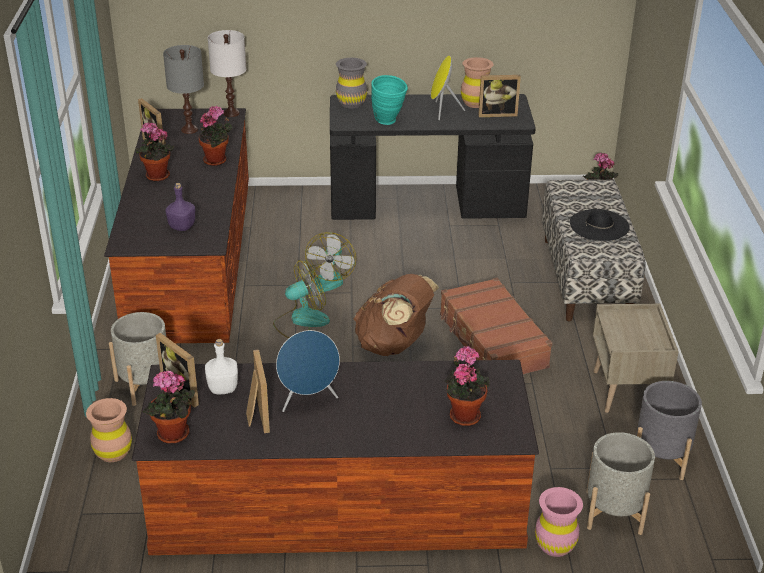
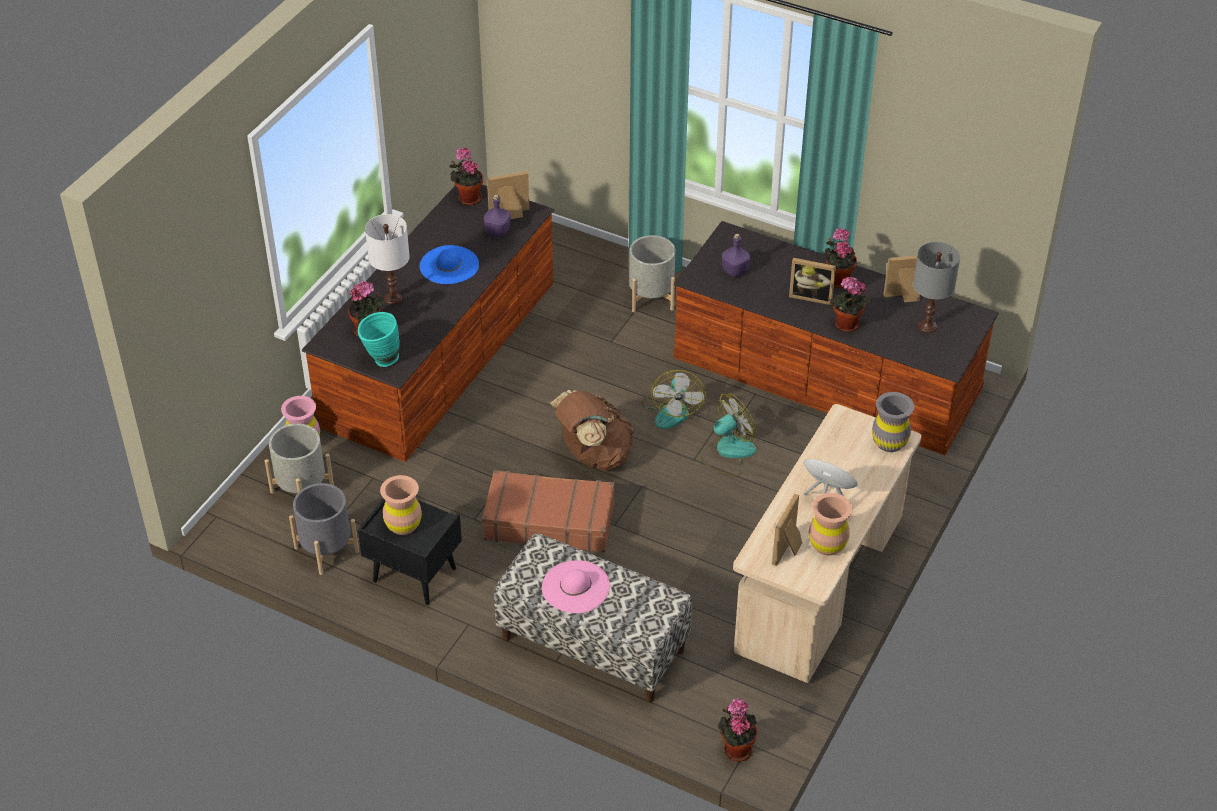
camera: 120 degrees right, 10 degrees up
(113, 452) = (583, 262): brown vase -> brown vase (403, 524)
(223, 388) = (497, 232): white bottle -> purple bottle
(231, 113) = (950, 366): white table lamp -> white table lamp (393, 298)
(256, 415) = (455, 237): picture frame -> picture frame (811, 296)
(308, 401) = (449, 265): blue speaker -> blue hat
(328, 278) = (727, 452): fan -> fan turned 105 degrees clockwise
(389, 122) = (825, 453): turquoise vase -> turquoise vase (381, 360)
(427, 205) = (820, 585): black desk -> beige desk
(599, 225) = (575, 587): black hat -> pink hat
(627, 391) = (413, 575): beige nightstand -> black nightstand

